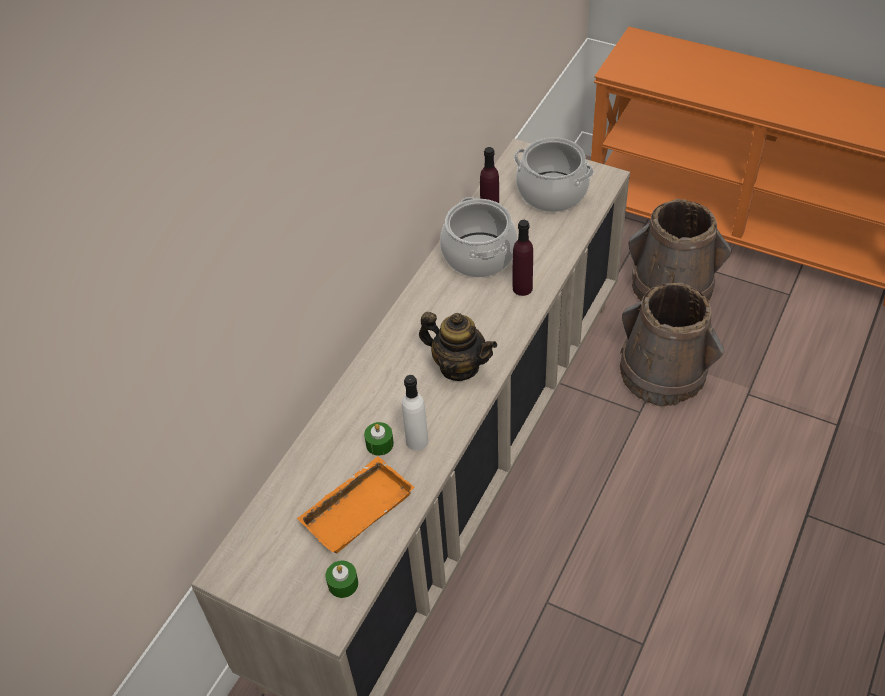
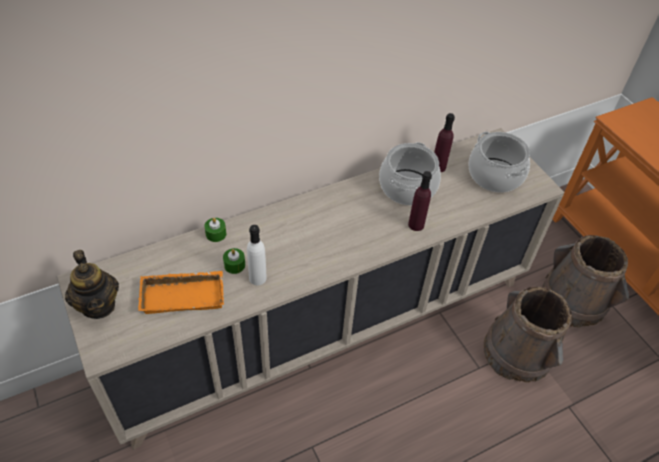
camera: 30 degrees right, 0 degrees up
(343, 584) = (131, 335): green candle -> green candle (216, 234)
(459, 366) = (328, 249): teapot -> teapot (98, 305)

